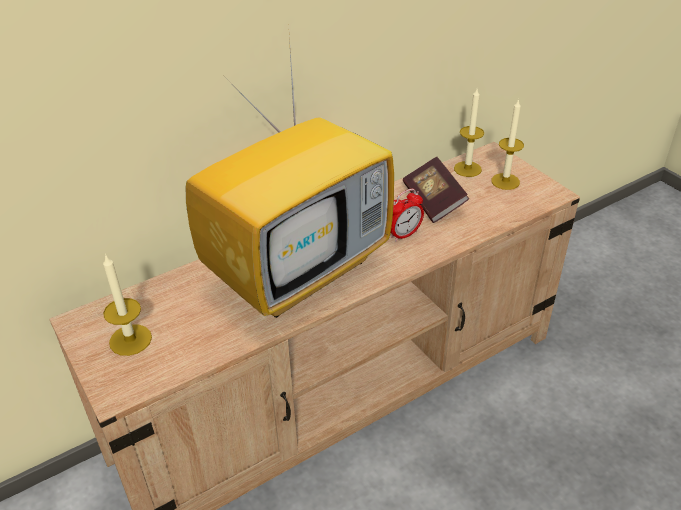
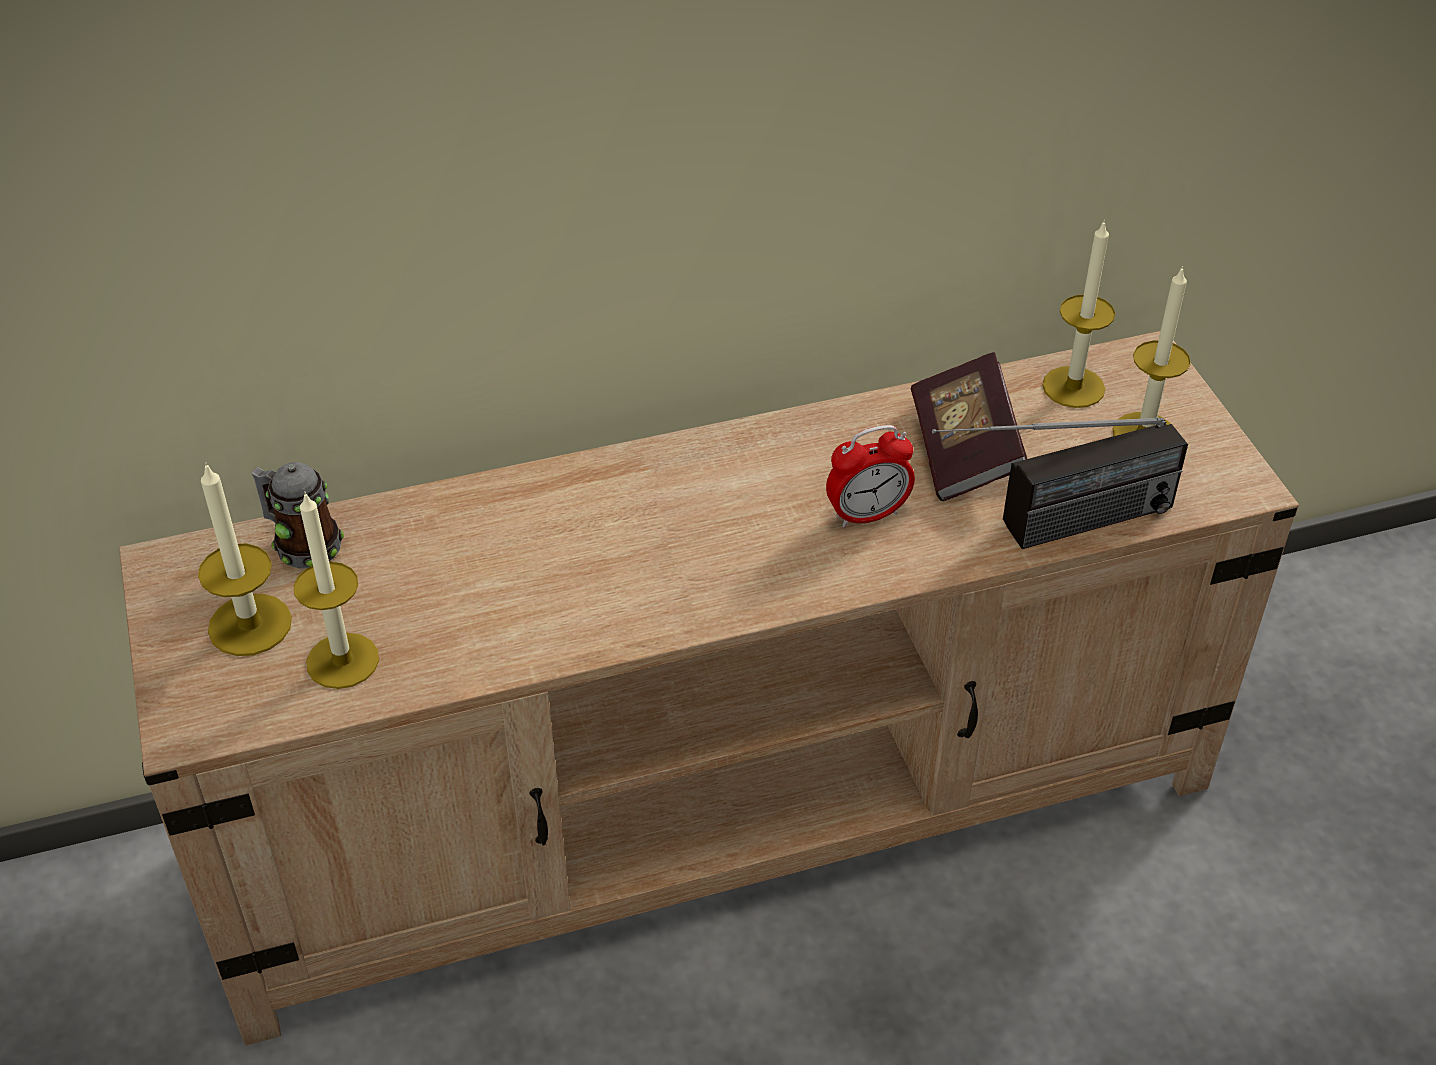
camera: 15 degrees right, 5 degrees up
(144, 298) = (302, 543): none -> mug
(184, 346) = (342, 661): none -> candle
(299, 269) = (622, 546): television -> none
(484, 225) = (1048, 529): none -> radio

